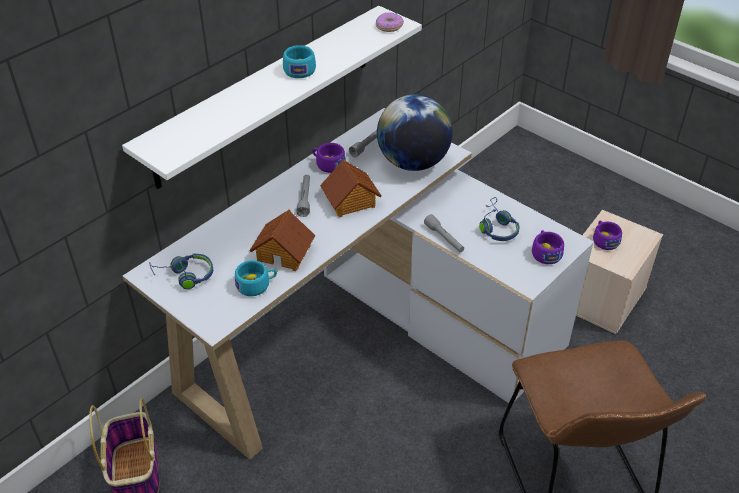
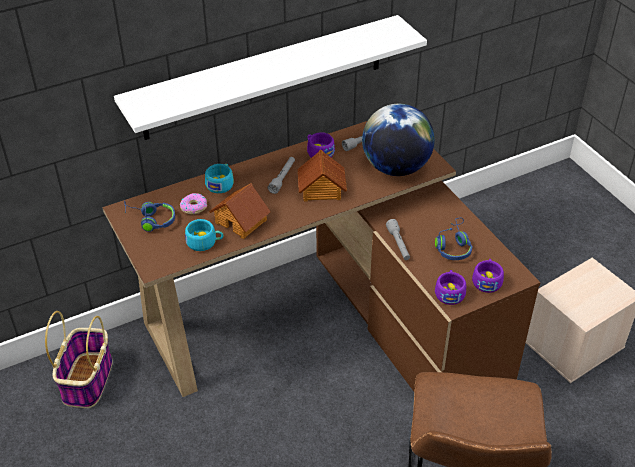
camera: 20 degrees right, 0 degrees up
(300, 69) = (293, 60): turquoise cup -> turquoise cup (221, 183)
(366, 337) = (329, 321): white desk -> brown desk
(389, 26) = (395, 36): donut -> donut (193, 207)
(604, 240) = (578, 287): purple cup -> purple cup (449, 292)

